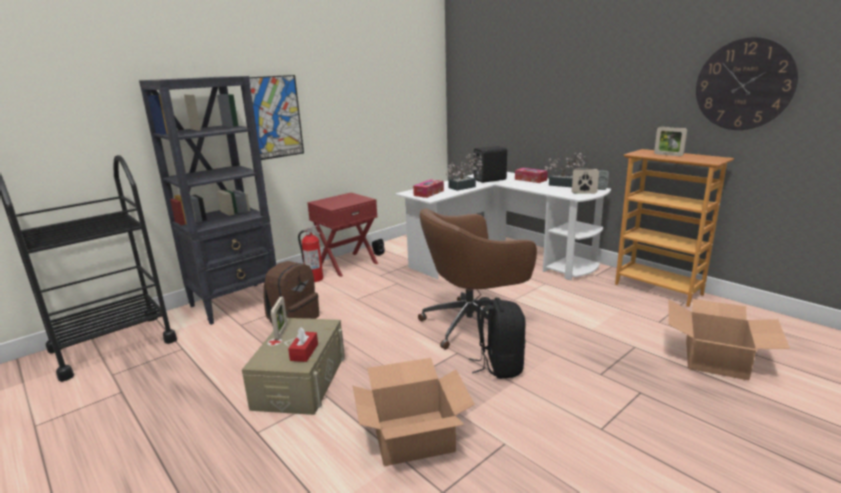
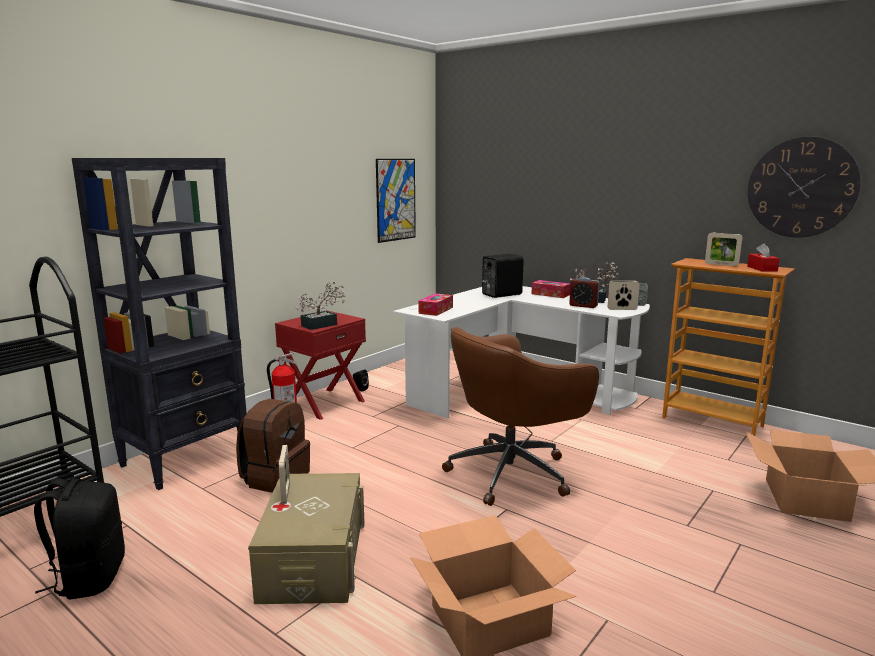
camera: 10 degrees left, 5 degrees down
(274, 117) = (238, 213): picture -> picture (396, 200)
(304, 352) = (328, 518): red tissue box -> red tissue box (762, 268)
(464, 187) = (476, 303): potted plant -> potted plant (323, 324)
(499, 366) = (564, 522): black backpack -> black backpack (89, 578)
(552, 190) = (583, 306): none -> alarm clock

